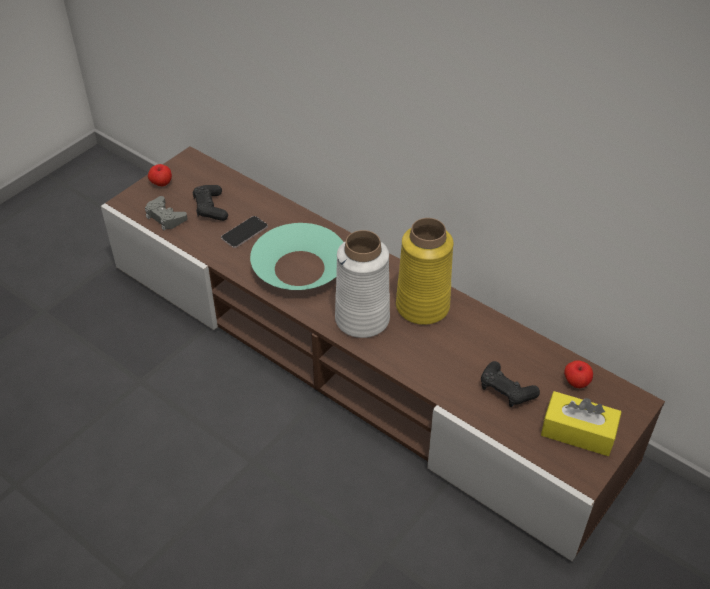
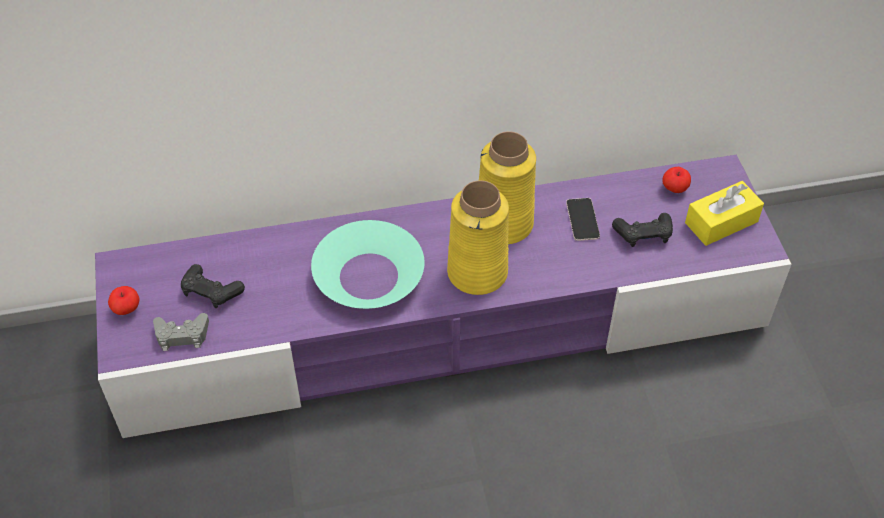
camera: 50 degrees left, 5 degrees up
(244, 232) = (276, 286): phone -> phone (582, 220)
(356, 359) = (443, 324): brown tv stand -> purple tv stand
(362, 319) = (477, 272): white vase -> yellow vase

